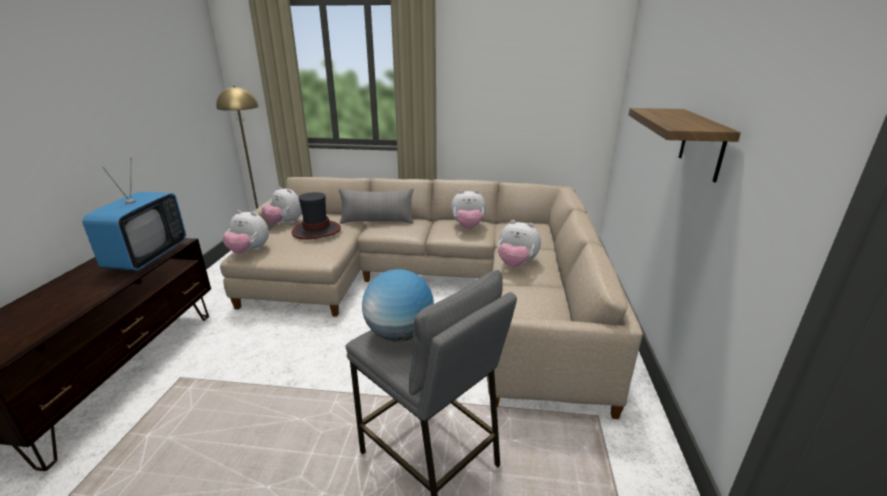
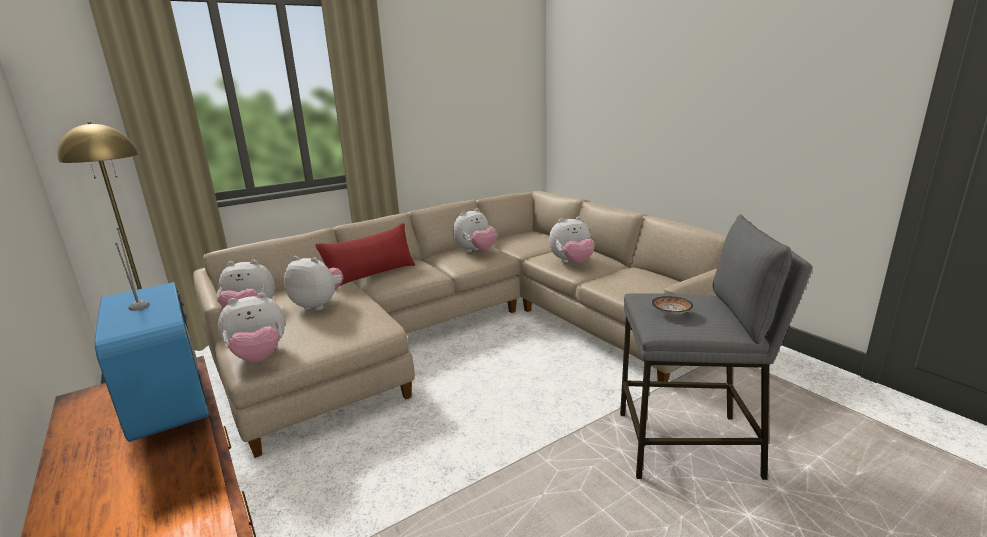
camera: 40 degrees left, 5 degrees down
(316, 230) = (318, 305): hat -> plush toy
(377, 221) = (371, 275): grey pillow -> red pillow
(399, 334) = (671, 313): globe -> bowl
(702, 144) = (725, 108): shelf -> none

